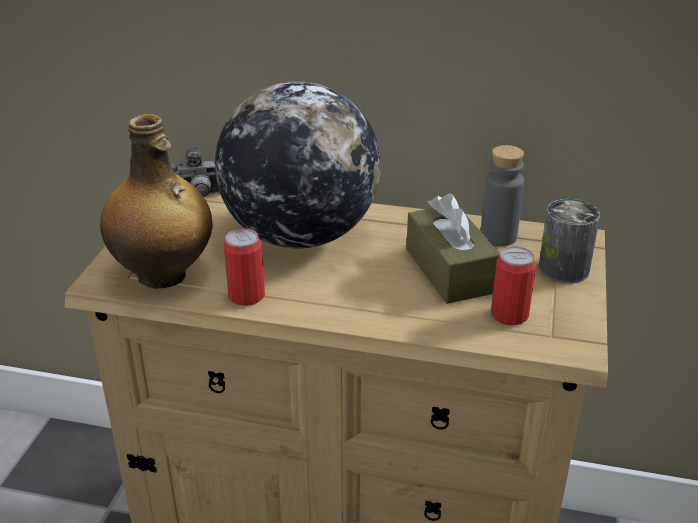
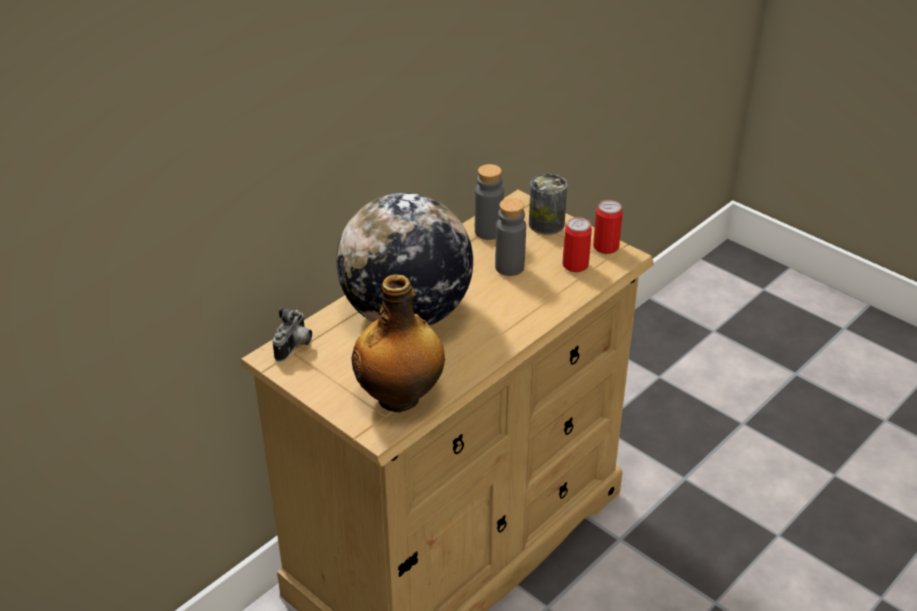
camera: 60 degrees left, 5 degrees up
(246, 296) = (463, 364): can -> can (606, 247)
(450, 270) = (509, 267): brown tissue box -> grey bottle

